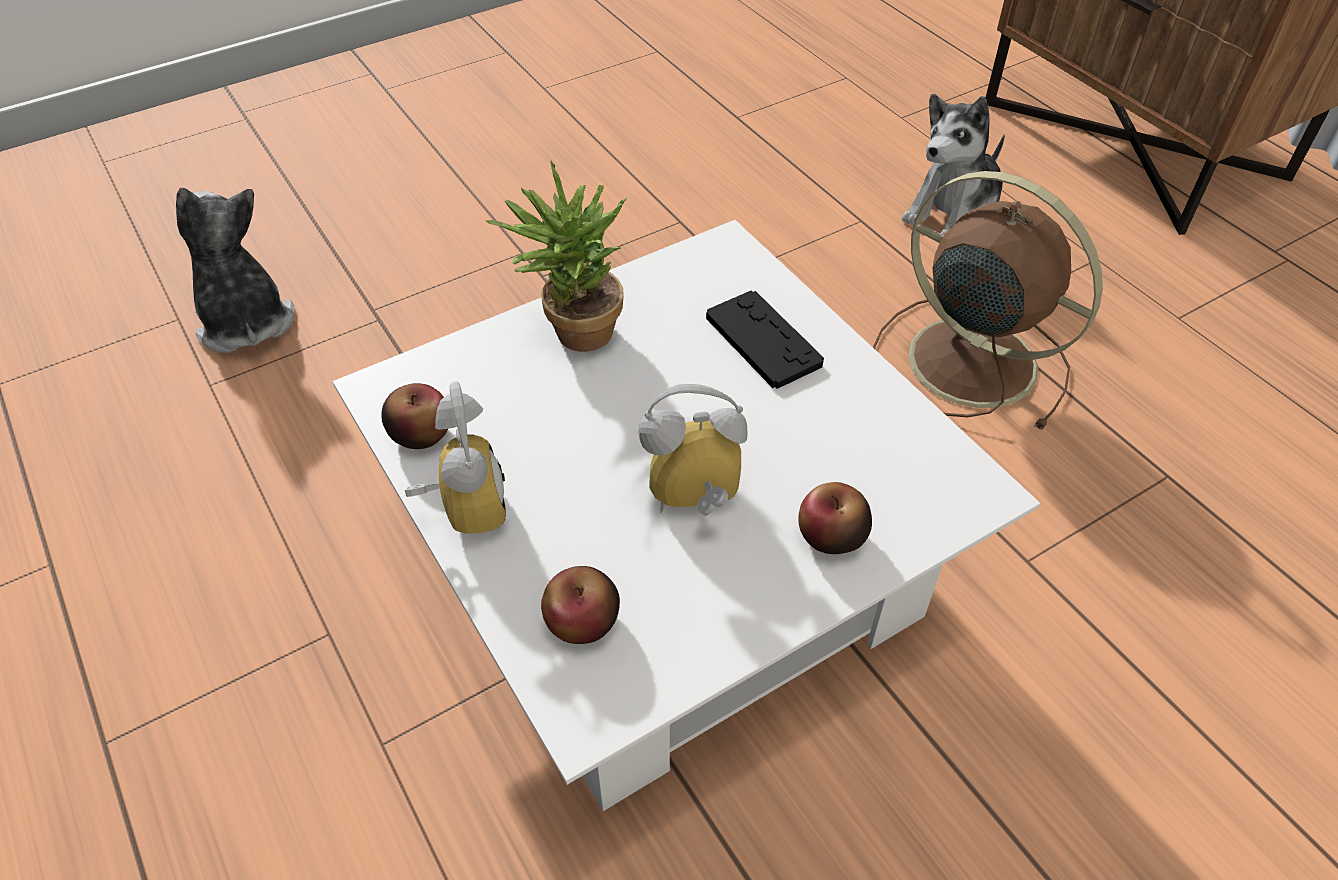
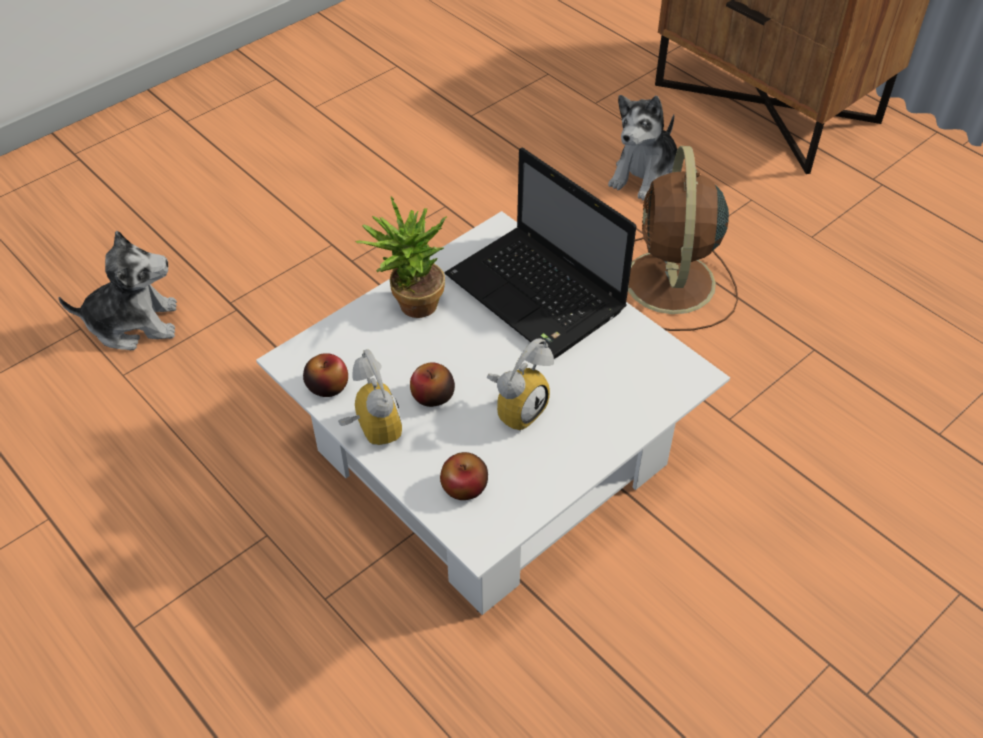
camera: 10 degrees left, 0 degrees up
(245, 321) = (134, 324): plush toy -> plush toy turned 120 degrees clockwise
(694, 505) = (517, 408): alarm clock -> alarm clock turned 150 degrees clockwise
(763, 341) = (538, 295): black game controller -> laptop
(831, 536) = (606, 415): apple -> apple (432, 396)
(967, 359) = (670, 285): brown fan -> brown fan turned 120 degrees counterclockwise

